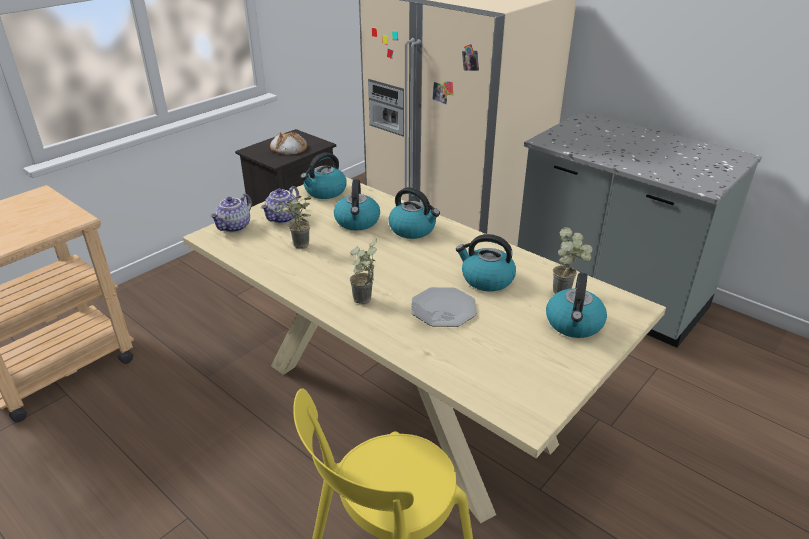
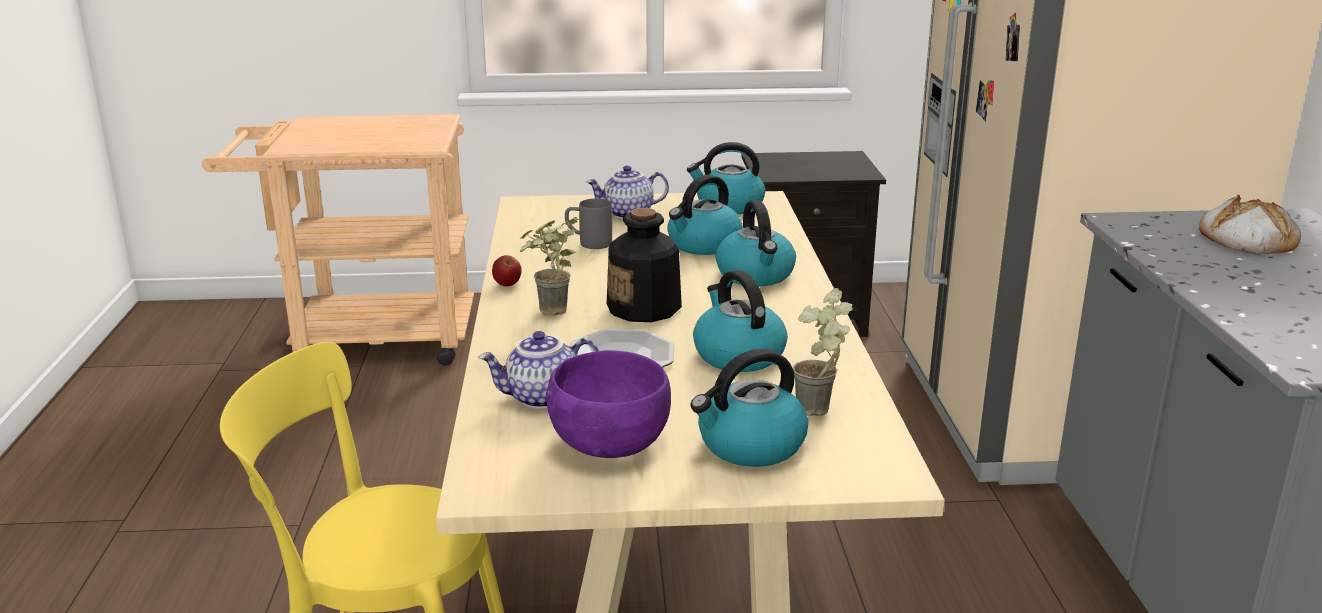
camera: 45 degrees right, 10 degrees down
(235, 227) = (563, 205): teapot -> teapot (542, 398)
(288, 148) = (812, 167): bread -> bread (1246, 238)
(298, 247) = (588, 243): potted plant -> grey mug
(307, 296) = (507, 285): none -> apple
(401, 274) = (645, 308): none -> bottle
(526, 359) = (609, 442): none -> purple bowl

